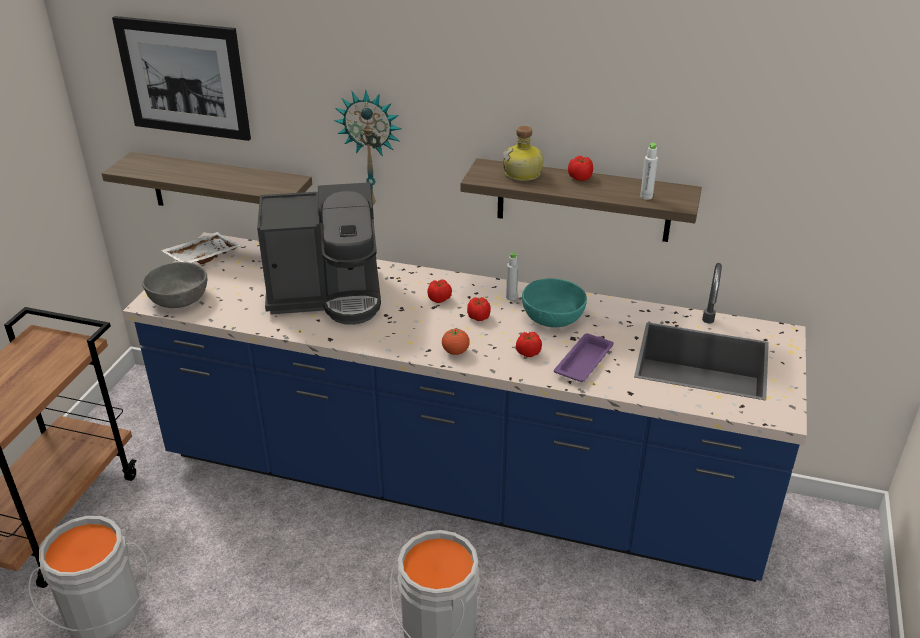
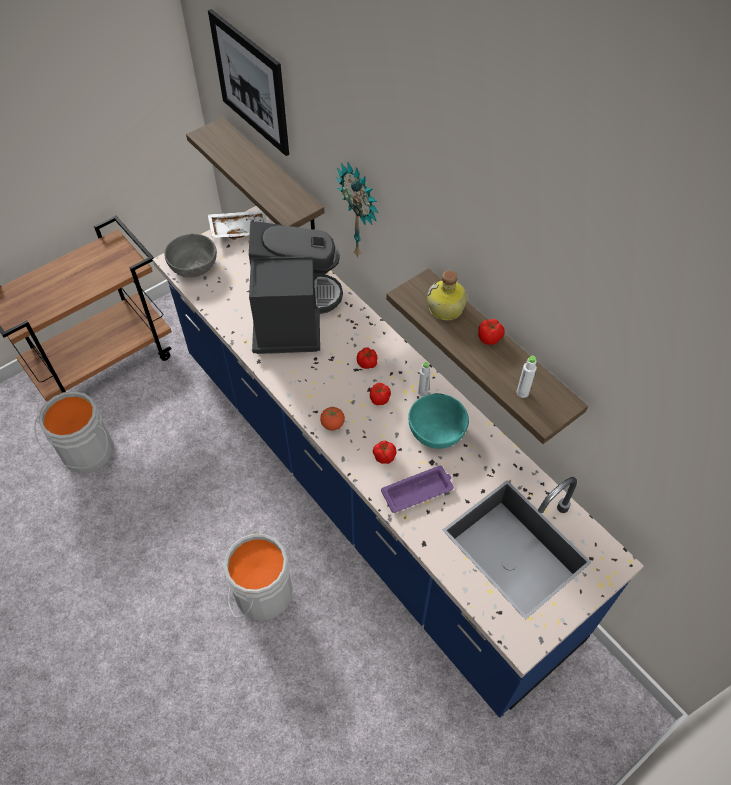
camera: 35 degrees right, 20 degrees up
(327, 295) = (292, 315): coffee machine -> coffee machine turned 120 degrees counterclockwise

